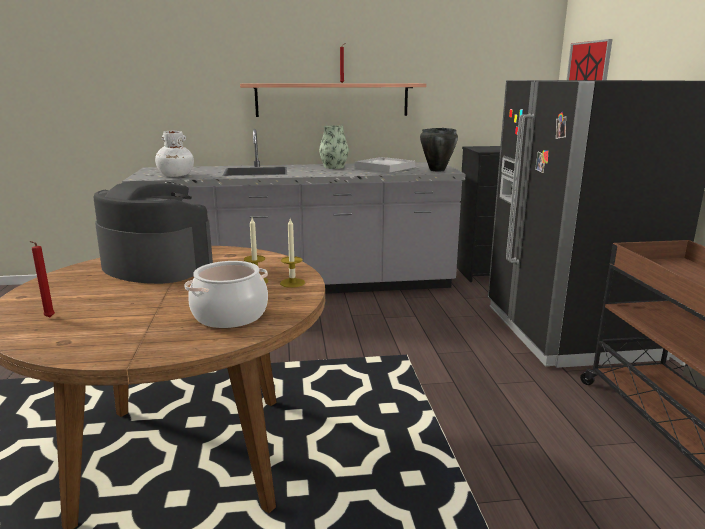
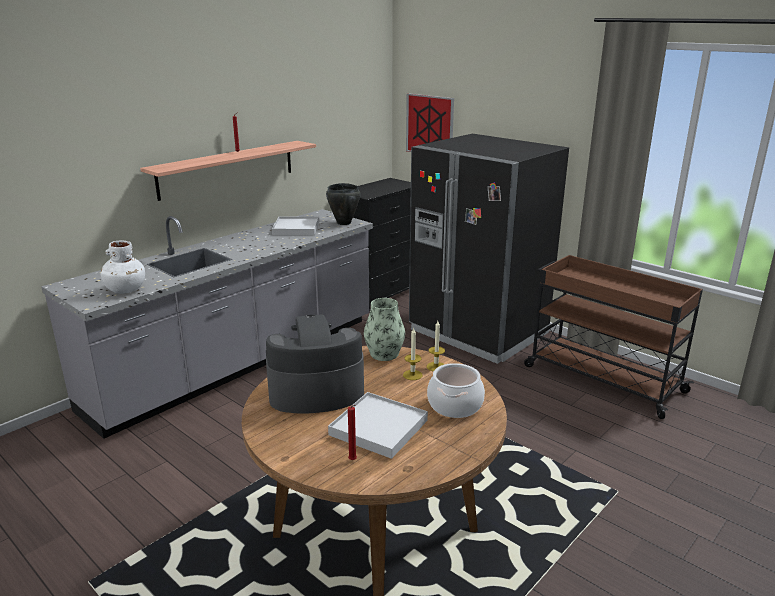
camera: 40 degrees left, 5 degrees up
(128, 305) = (379, 427): none -> white tray
(334, 167) = (250, 238): vase -> vase (384, 354)

